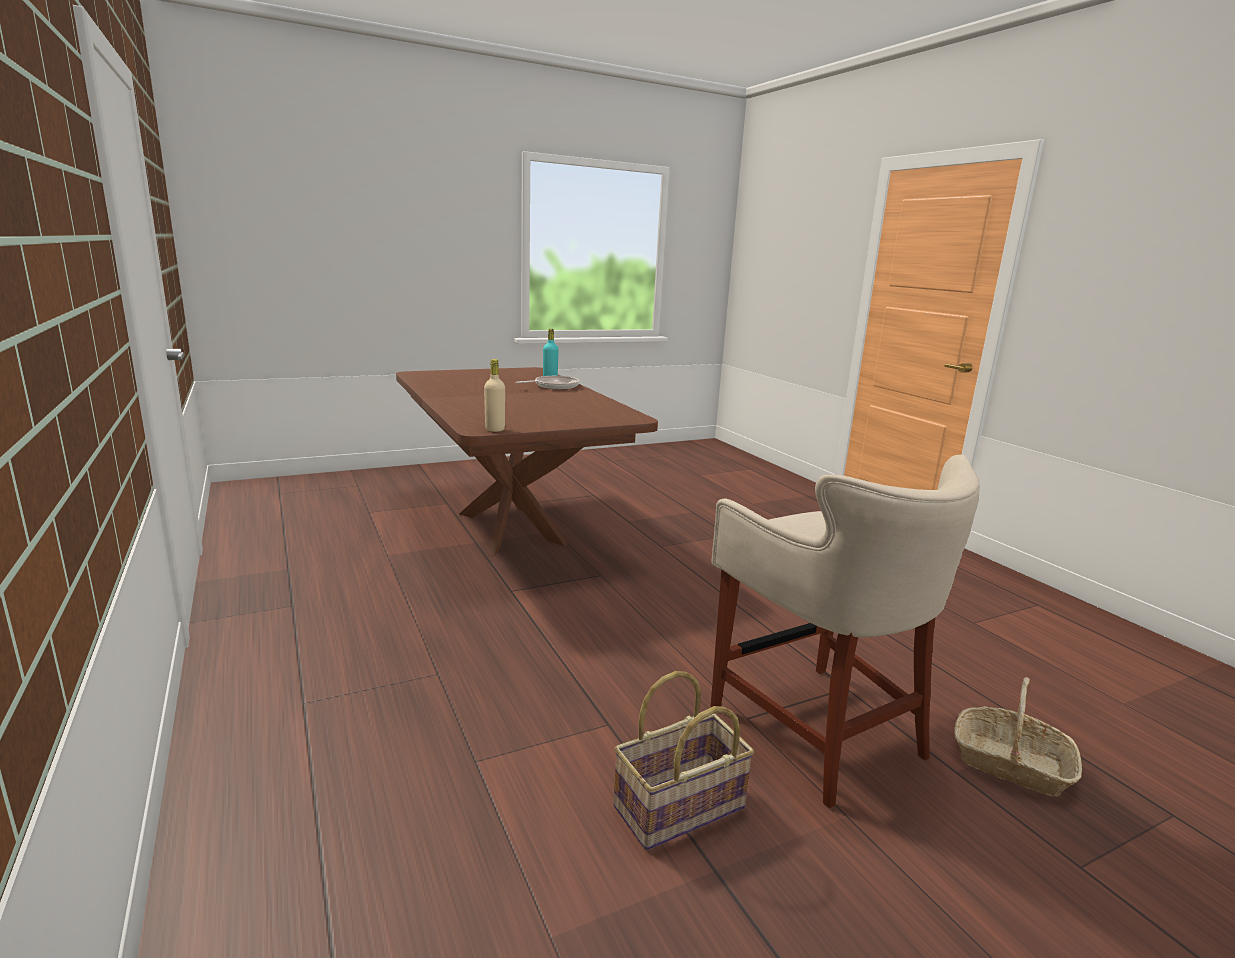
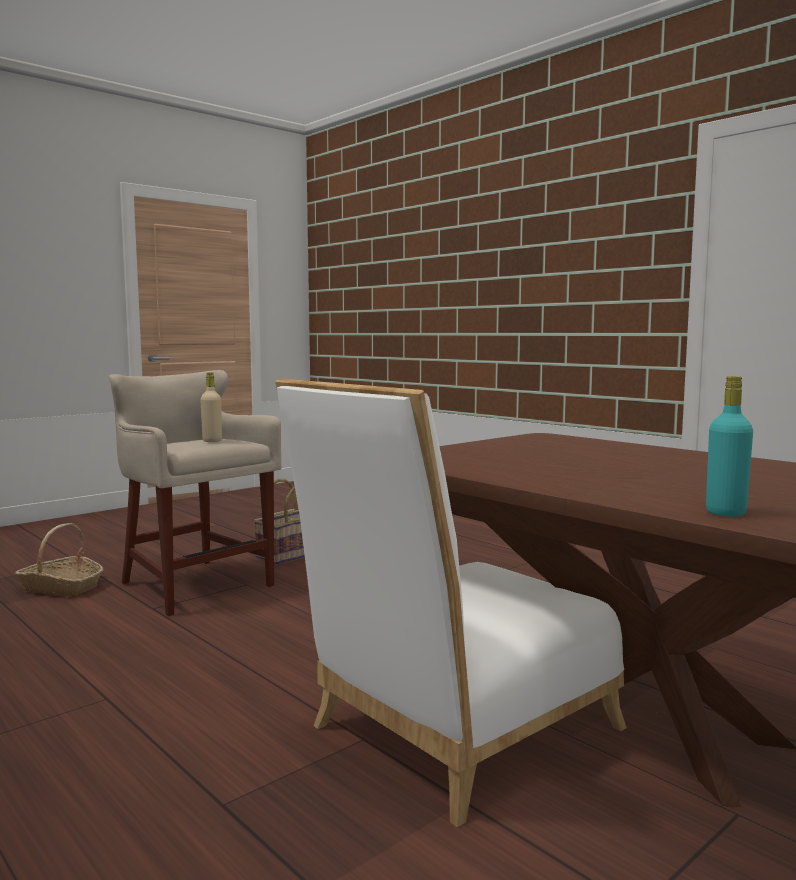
camera: 165 degrees right, 10 degrees down
(495, 429) = (529, 437): beige bottle -> beige bottle (212, 441)
(554, 386) = (654, 495): frying pan -> none
(613, 541) = (453, 733): none -> white chair

